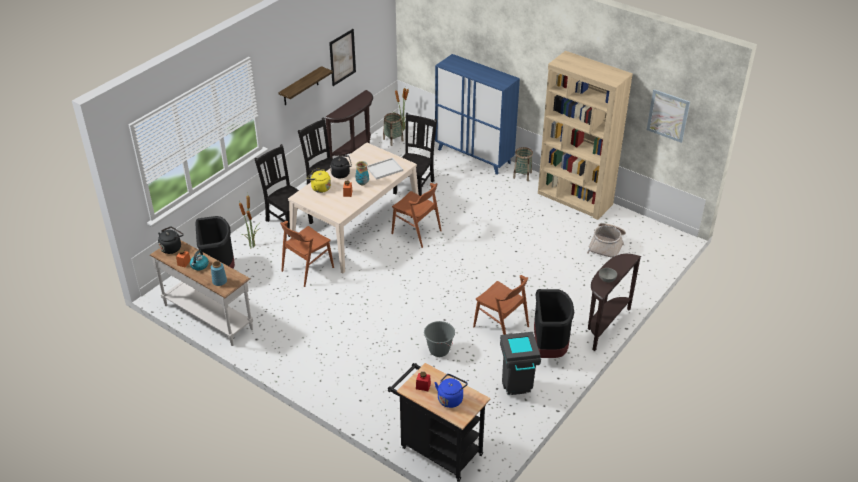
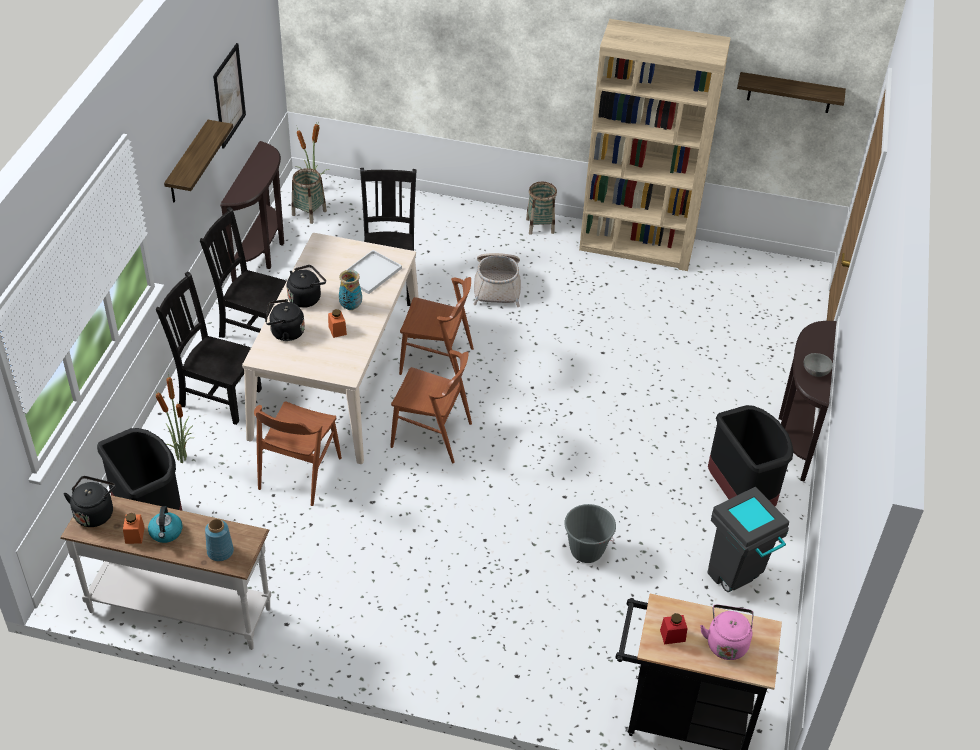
camera: 25 degrees left, 5 degrees up
(319, 188) = (285, 333): yellow kettle -> black kettle
(451, 398) = (726, 642): blue kettle -> pink kettle
(474, 156) = (451, 211): blue cabinet -> none
(501, 326) = (653, 482): brown chair -> brown chair (432, 435)
(607, 245) = (724, 309): basket -> basket (497, 286)
(668, 115) = (789, 93): picture -> shelf

